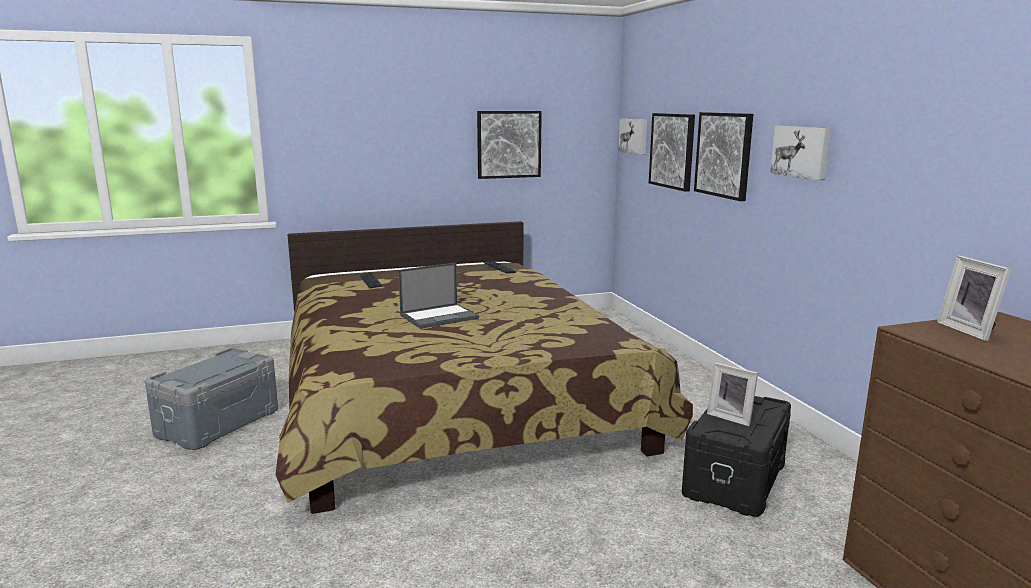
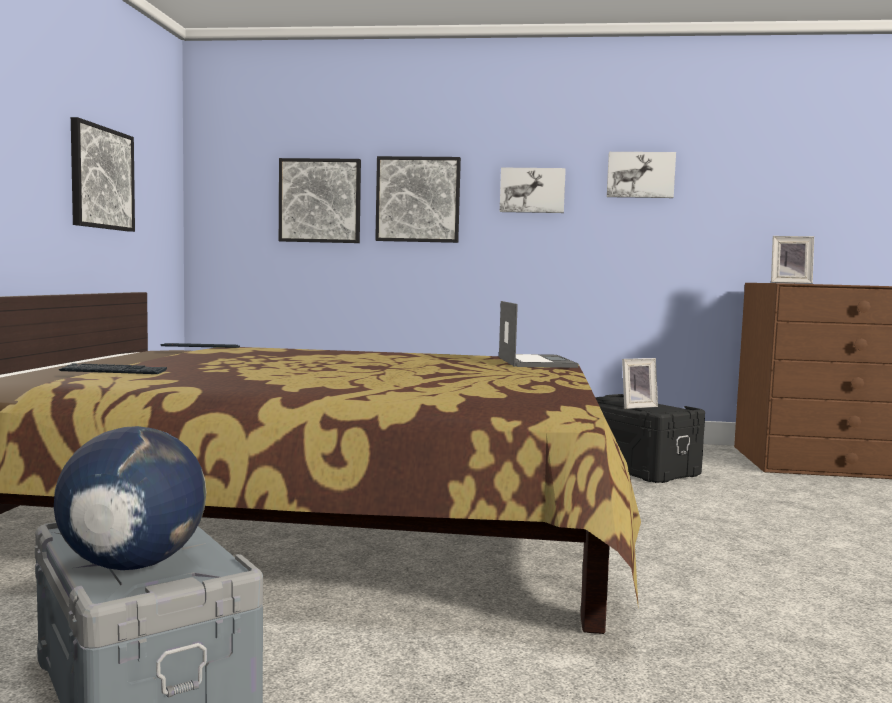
camera: 65 degrees left, 10 degrees down
(195, 372) = (133, 565): none -> globe
(440, 316) = (382, 371): laptop -> laptop (535, 362)
(634, 136) = (230, 188): picture -> picture (640, 175)

